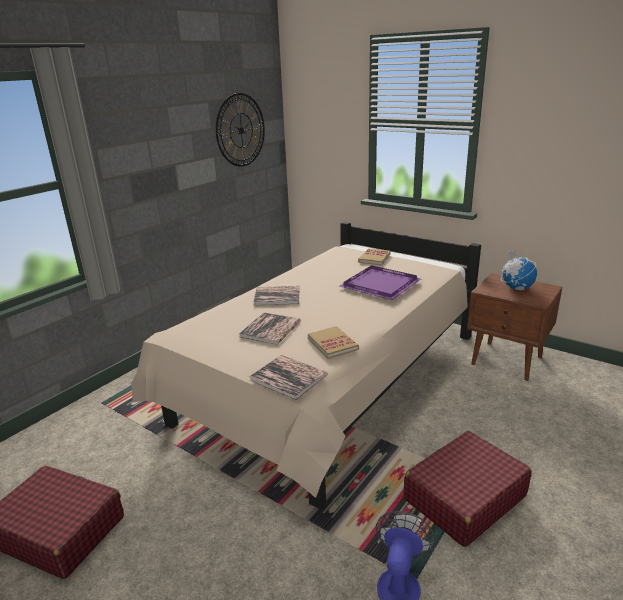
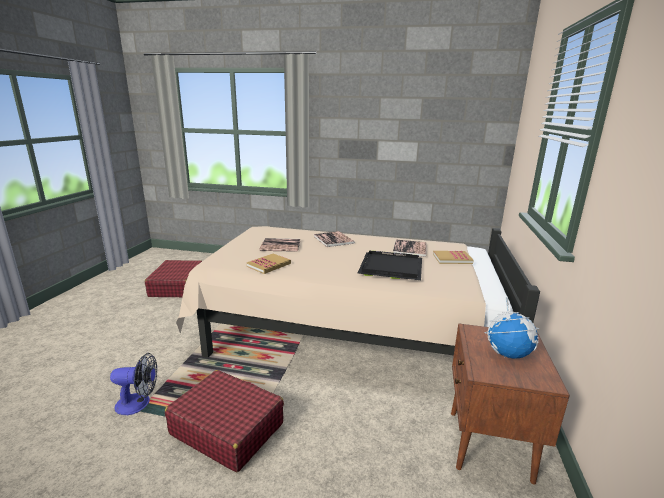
camera: 65 degrees right, 5 degrees down
(241, 130) = (453, 126): wall clock -> none
(288, 377) = (218, 260): book -> book (410, 249)
(380, 285) = (389, 268): purple tray -> black tray

